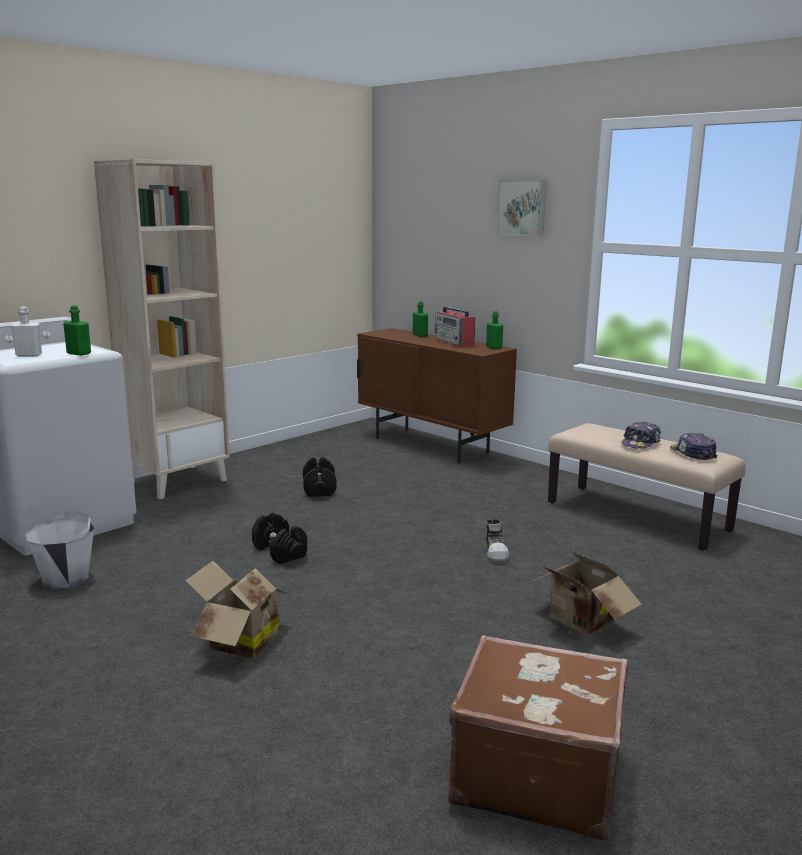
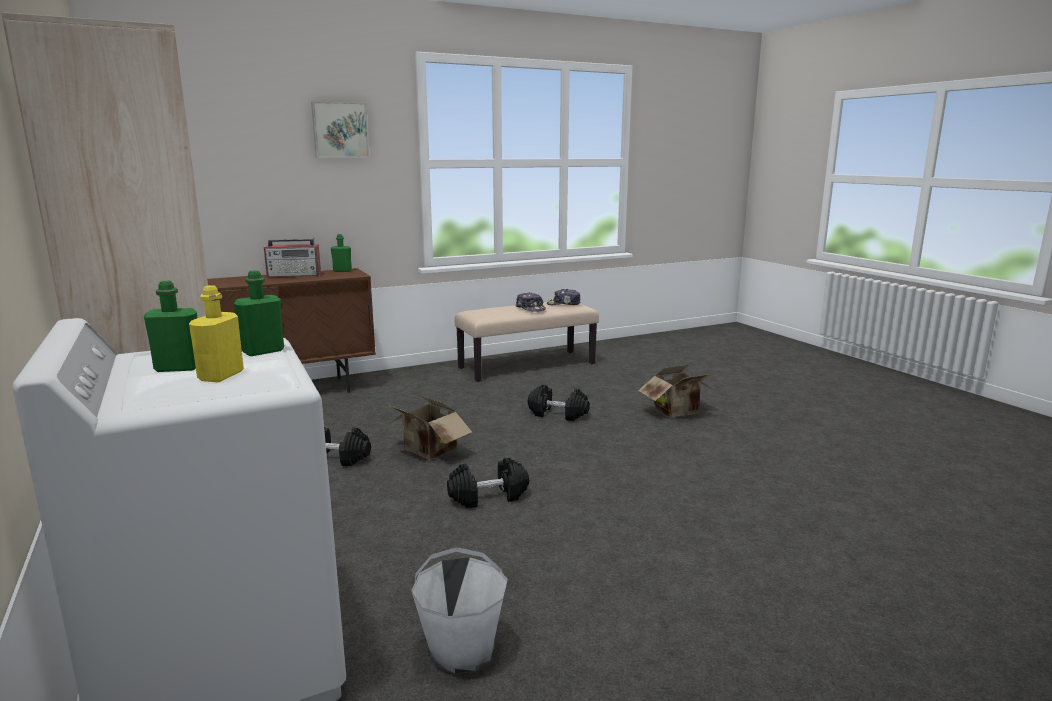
camera: 70 degrees left, 0 degrees up
(29, 355) = (221, 376): white bottle -> yellow bottle
(238, 643) = (676, 536): cardboard box -> cardboard box (428, 452)
(420, 335) = (235, 279): green bottle -> green bottle (178, 368)
(496, 553) = (558, 414): shoe -> black dumbbell
(535, 774) = (851, 457): brown suitcase -> none

